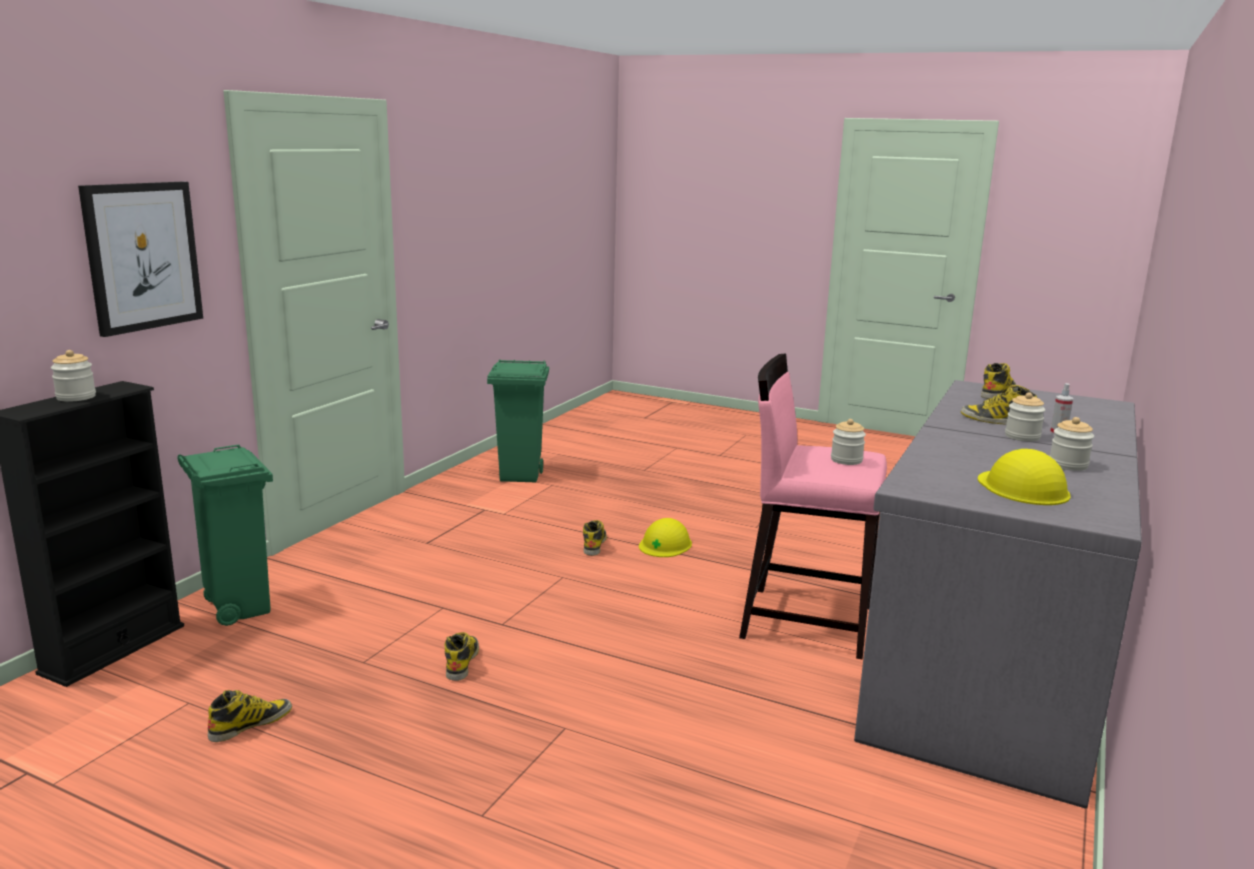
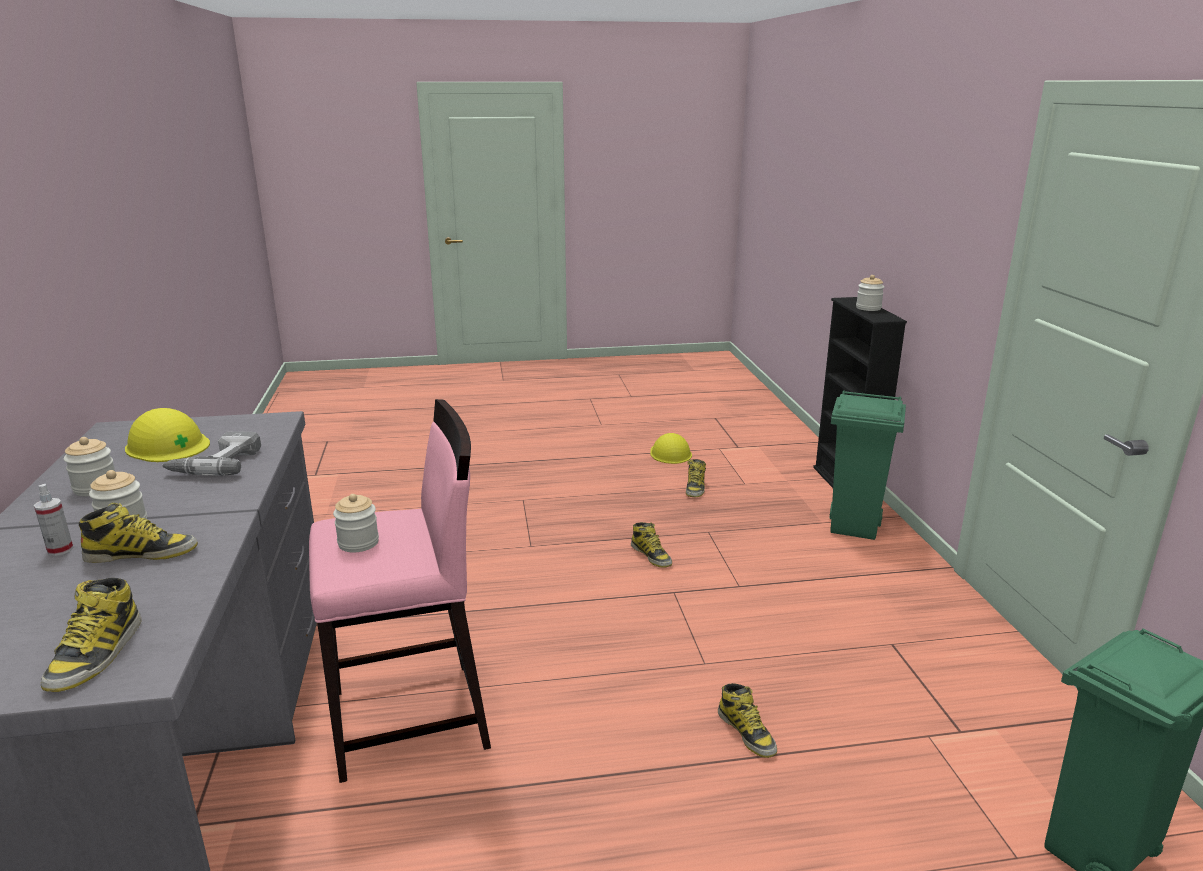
camera: 145 degrees right, 5 degrees up
(142, 256) = (948, 233): picture -> none
(665, 544) = (672, 781): yellow hard hat -> yellow hard hat (670, 453)
(964, 460) = (216, 463): none -> power drill

